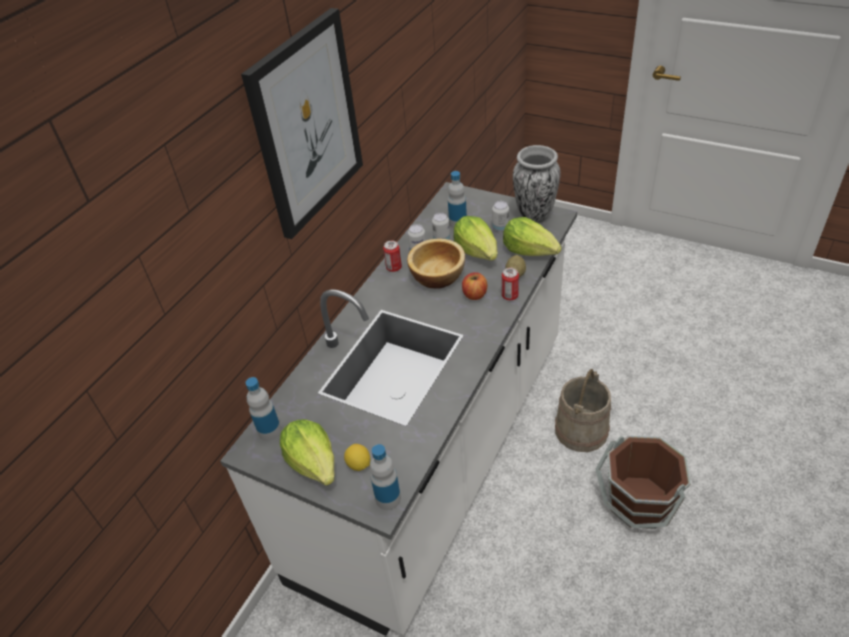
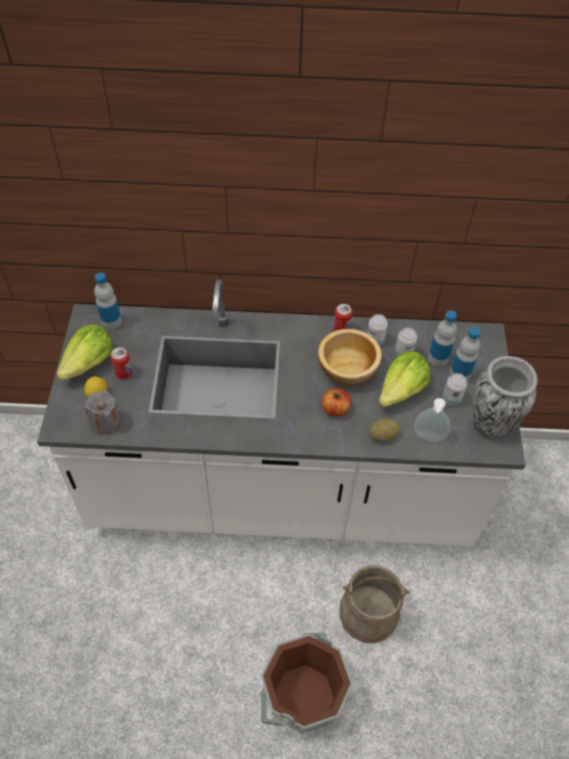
camera: 60 degrees right, 10 degrees up
(307, 125) = (286, 148): picture -> none
(388, 498) = (70, 427): bottle -> bottle (460, 374)
(399, 464) = (105, 422): none -> grey candle
(510, 296) = (347, 440): can -> can (124, 373)
(530, 250) = (428, 438): lettuce -> soap dispenser

